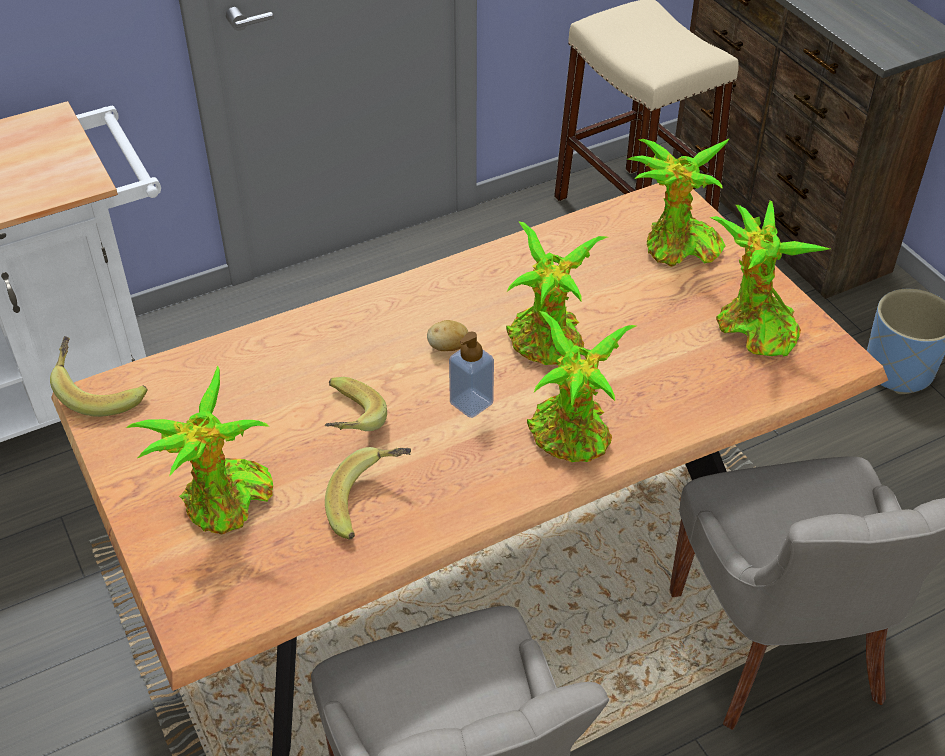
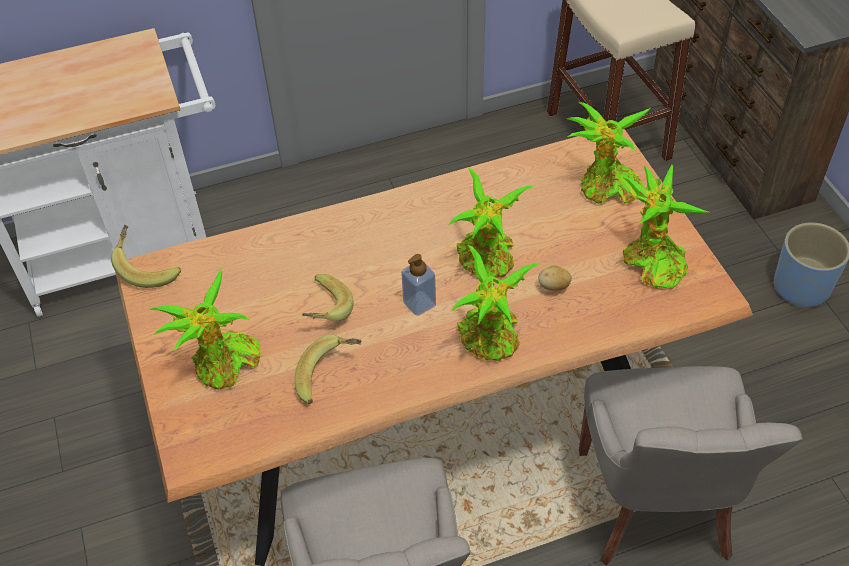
camera: 10 degrees right, 5 degrees up
(448, 347) = (410, 256): potato -> potato (554, 287)

